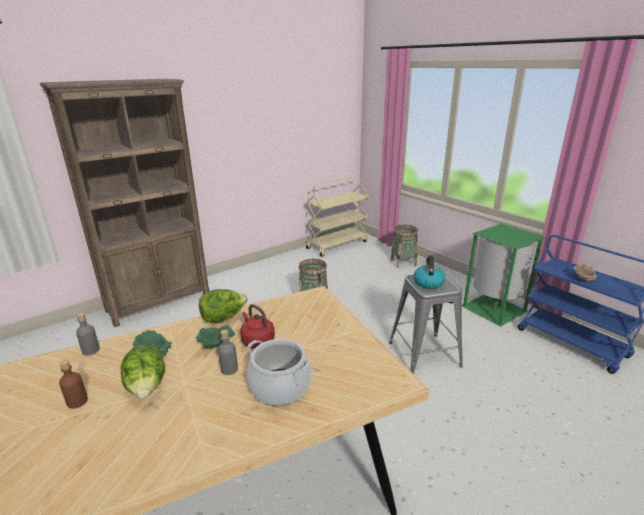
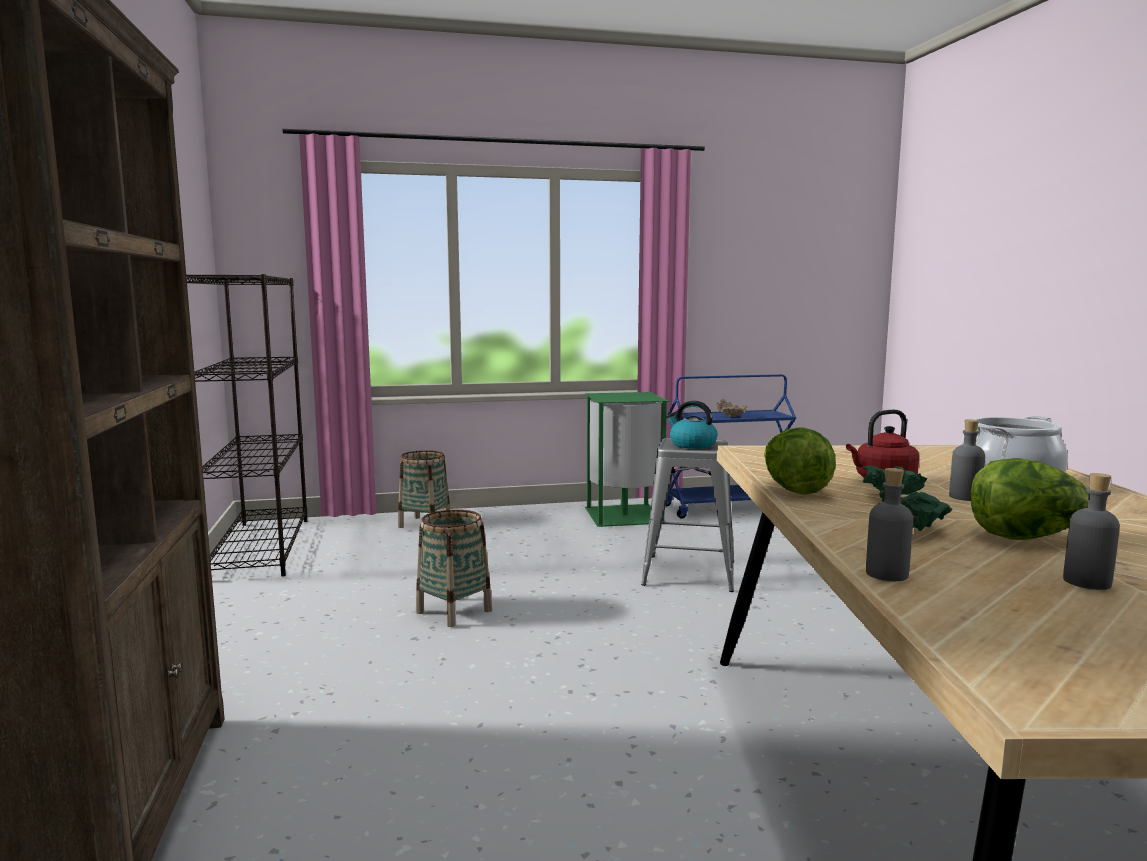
camera: 65 degrees left, 15 degrees down
(77, 401) = (1087, 582): brown bottle -> grey bottle
(337, 244) = (261, 547): beige cart -> black bookcase

